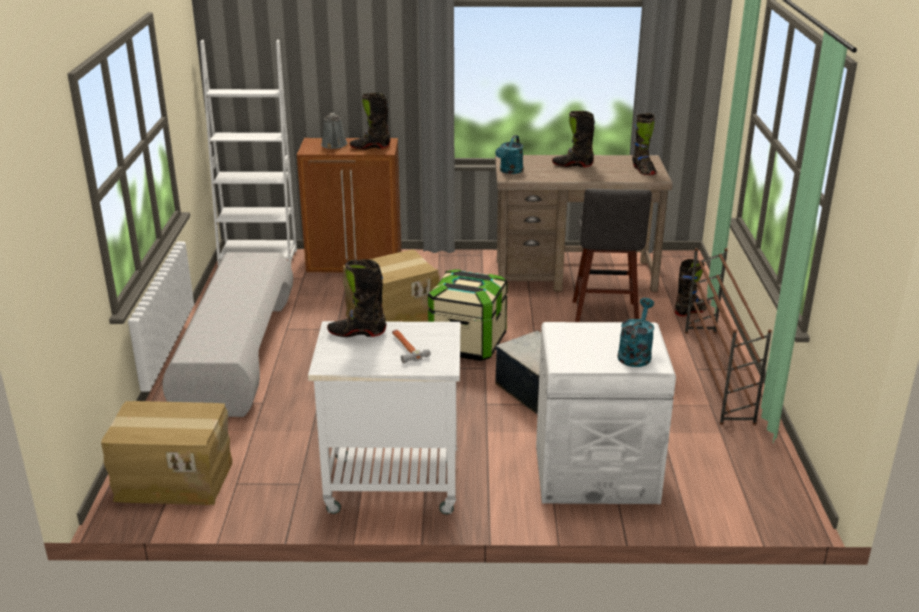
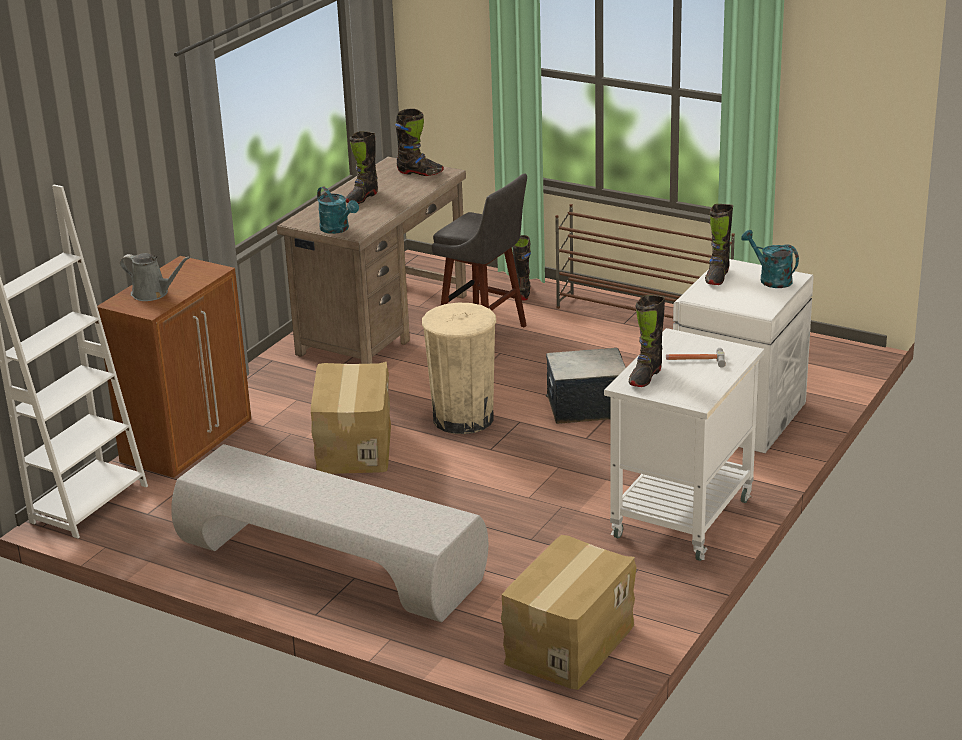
camera: 60 degrees left, 0 degrees up
(370, 147) = (190, 275): black boot -> black boot (717, 277)
(467, 344) = (463, 418): storage box -> beige trash can

